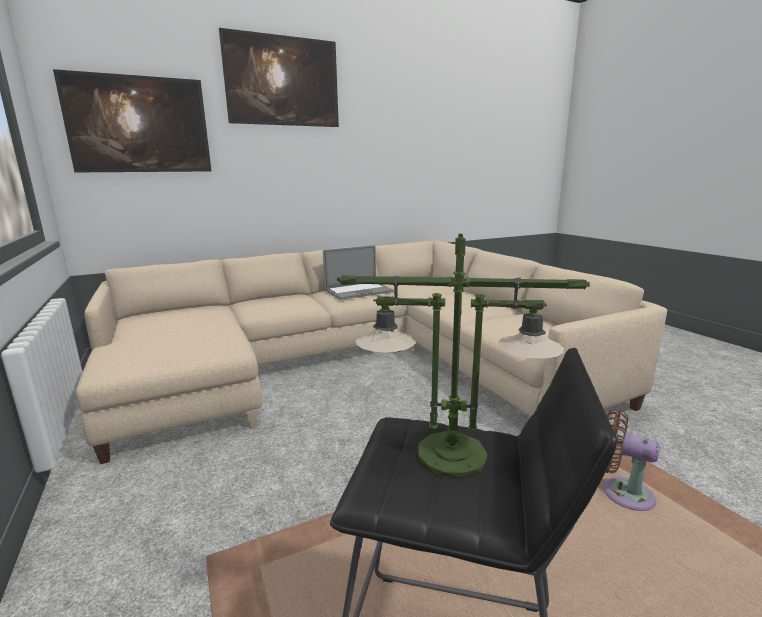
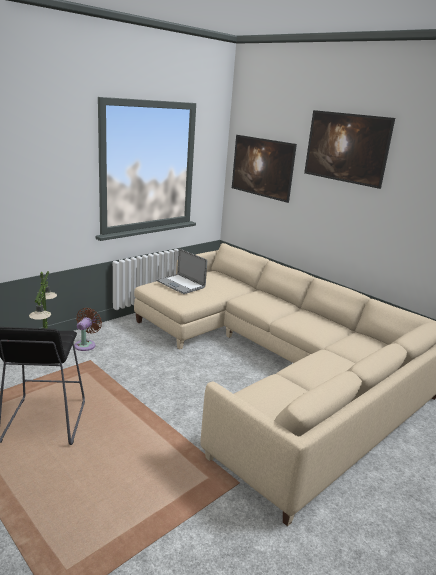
camera: 70 degrees right, 5 degrees up
(358, 291) = (313, 322): laptop -> laptop (180, 284)
(621, 492) = (159, 489): brown fan -> brown fan (86, 344)

